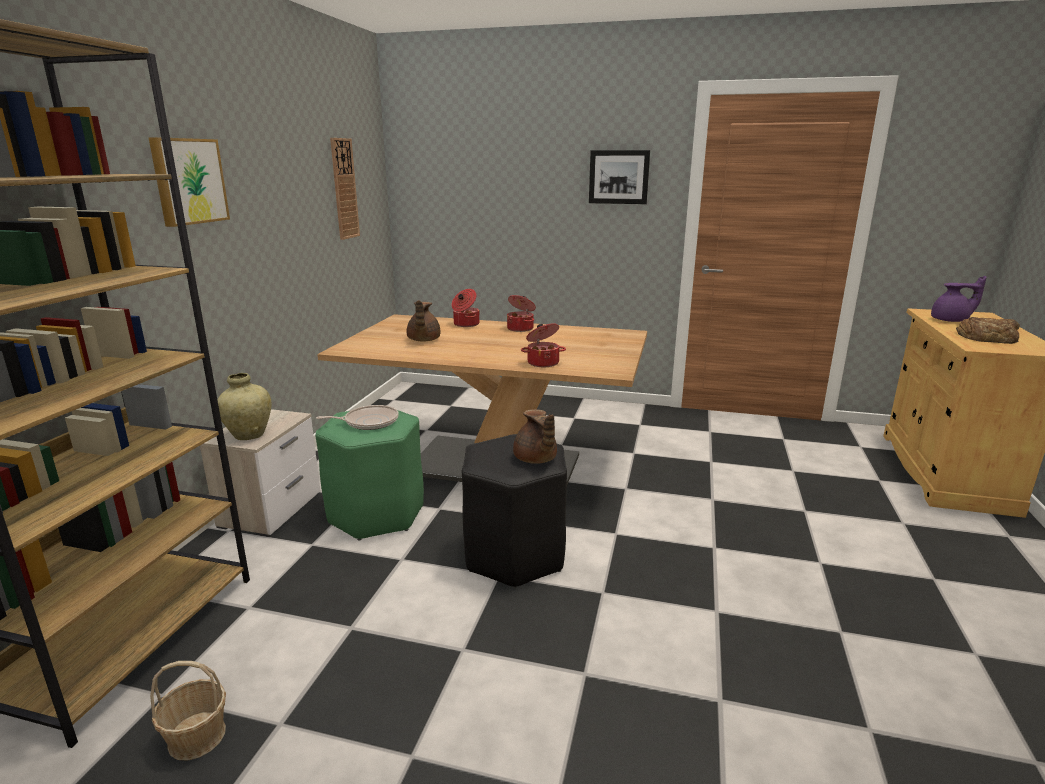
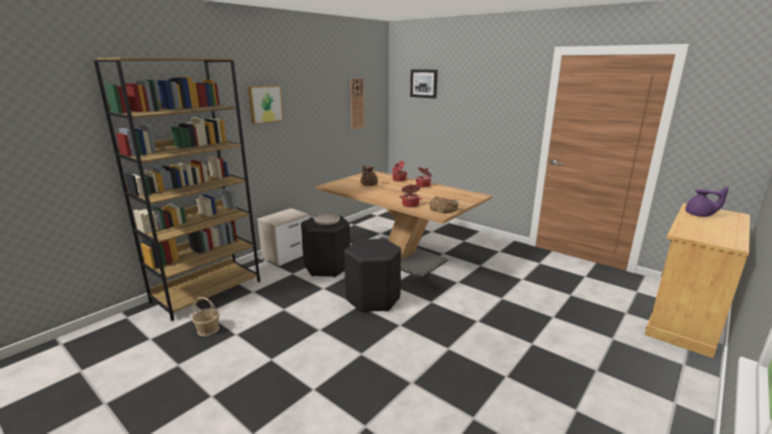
camera: 25 degrees right, 0 degrees up
(249, 435) = (277, 219): beige vase -> none
(376, 514) = (327, 267): green stool -> black stool
(535, 459) = (379, 251): brown teapot -> none
(619, 177) = (505, 102): picture -> picture (424, 83)
(987, 337) = (704, 229): bread -> bread (443, 208)

